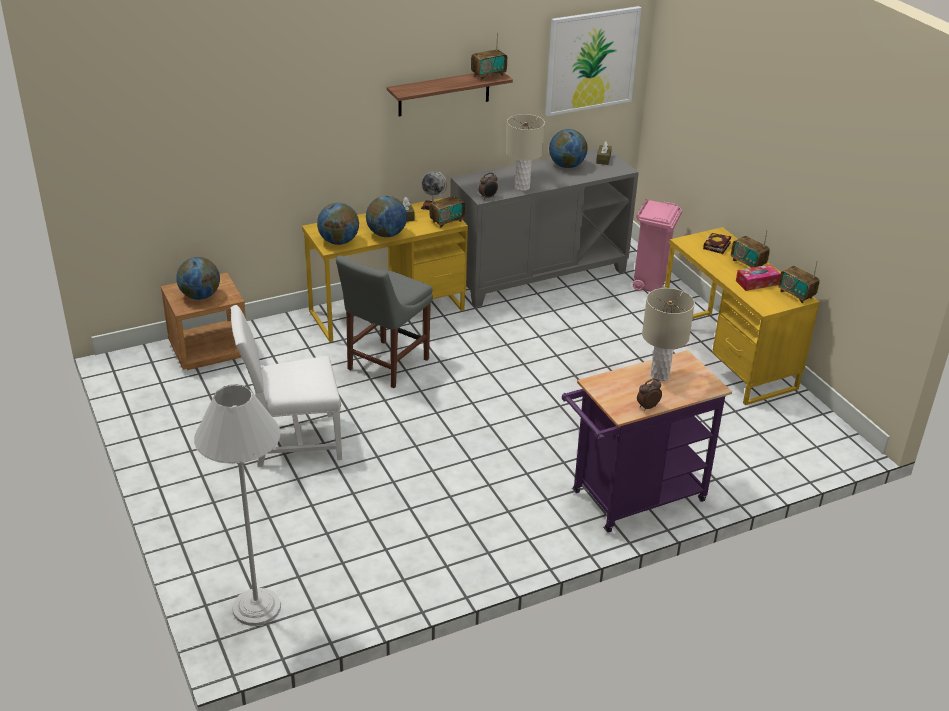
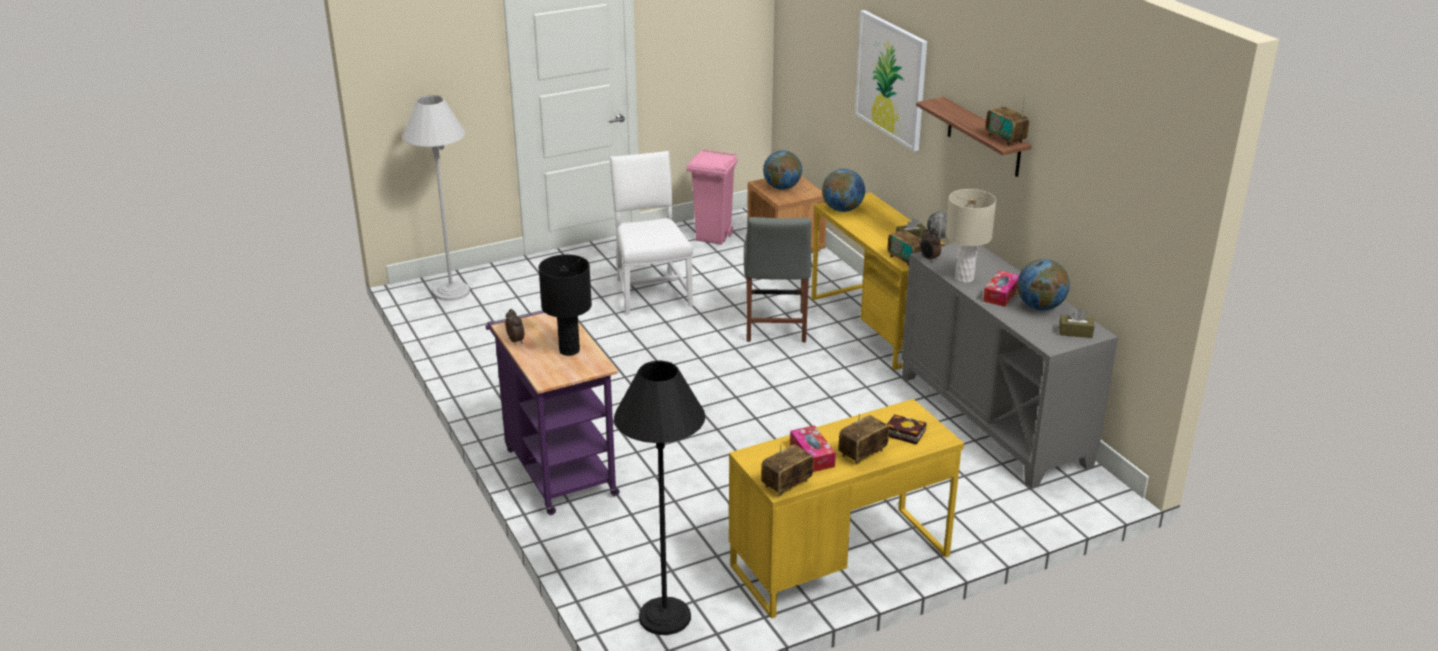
camera: 90 degrees right, 5 degrees down
(385, 366) = (775, 328): grey chair -> grey chair turned 120 degrees counterclockwise
(386, 234) = (865, 230): globe -> none
(548, 177) = (1001, 294): none -> tissue box
(591, 60) = (1121, 203): picture -> picture (891, 79)
(649, 284) = (1005, 507): pink trash can -> pink trash can (713, 237)
(659, 375) = (569, 350): beige table lamp -> black table lamp
(813, 437) = (664, 617): none -> black floor lamp

